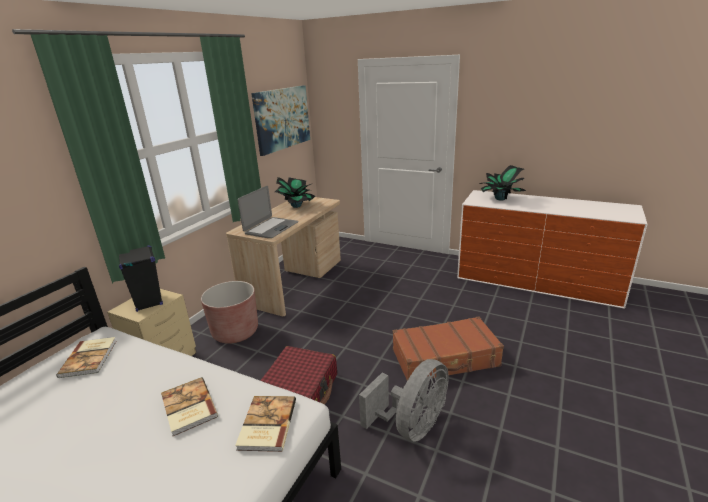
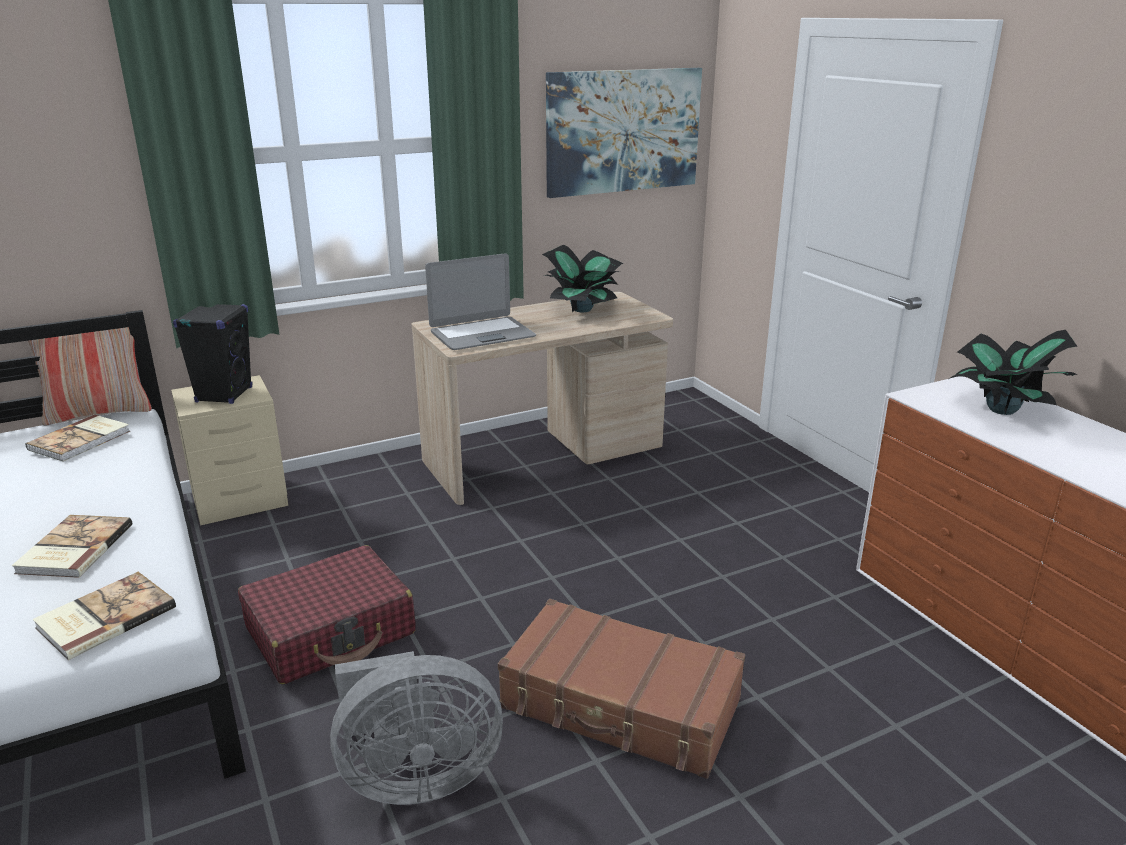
camera: 35 degrees right, 0 degrees up
(71, 341) = (99, 413): none -> pillow
(235, 332) = (367, 499): brown planter -> none

